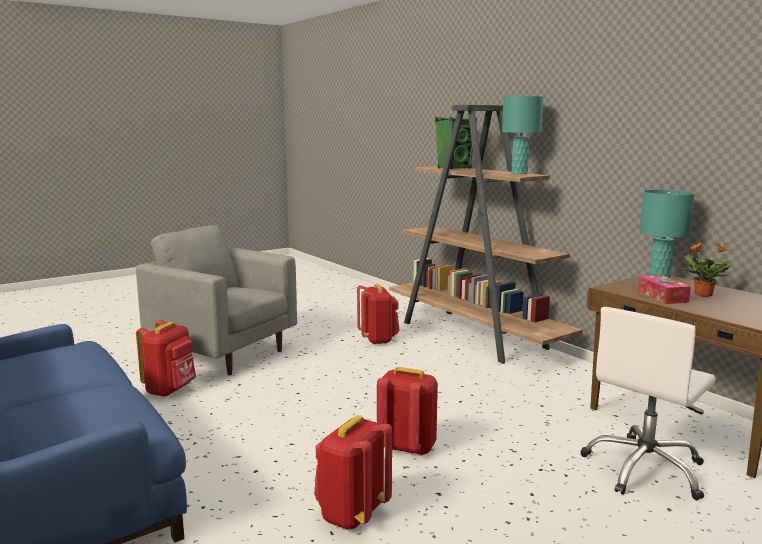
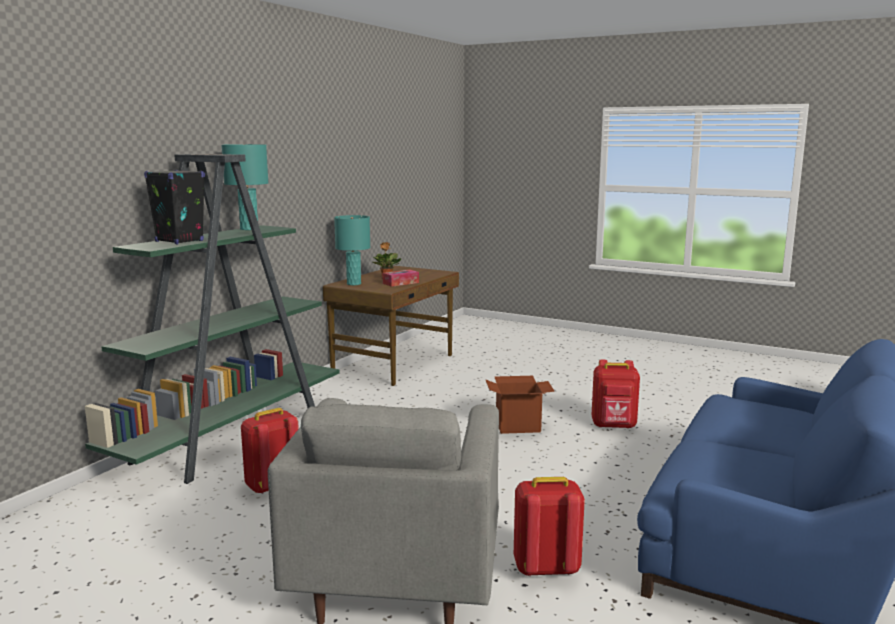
camera: 115 degrees left, 0 degrees up
(407, 447) = (518, 426): red backpack -> cardboard box
(454, 168) = (179, 241): green speaker -> black speaker
(474, 336) = (232, 438): brown bookcase -> green bookcase
(645, 469) = (468, 372): white office chair -> none

